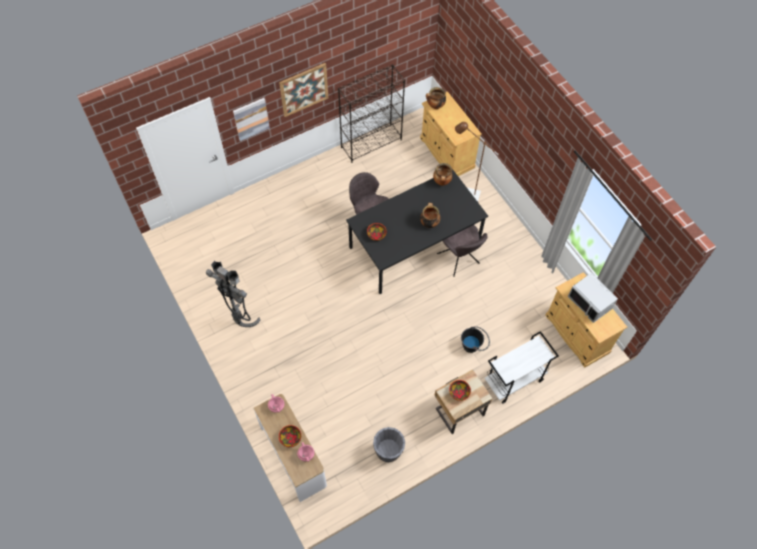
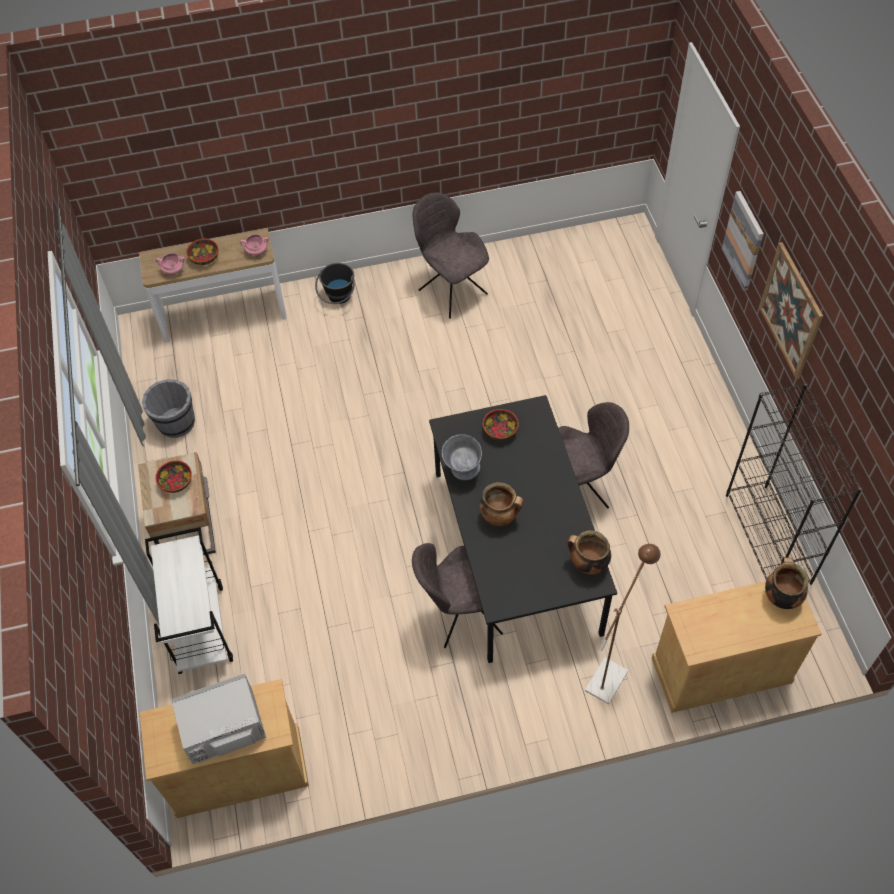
camera: 110 degrees right, 5 degrees down
(241, 321) = (451, 290): grey floor lamp -> grey chair
(408, 246) = (462, 472): none -> grey bowl
(473, 345) = (288, 586): black bucket -> black bucket (338, 299)

